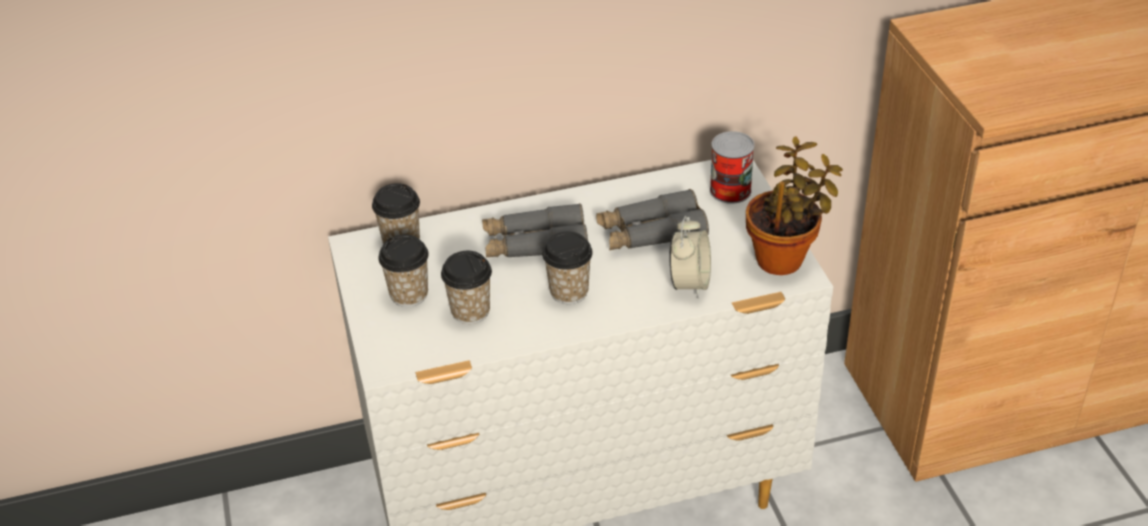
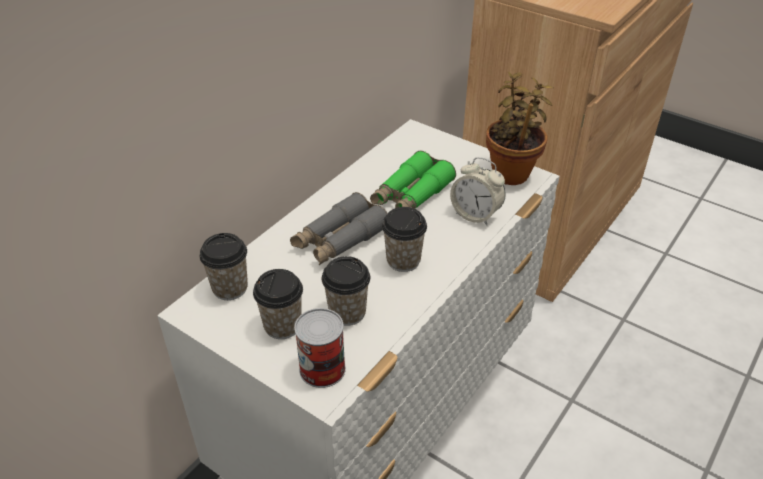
camera: 40 degrees left, 0 degrees up
(651, 233) = (411, 194): grey binoculars -> green binoculars
(689, 283) = (475, 215): alarm clock -> alarm clock turned 150 degrees clockwise
(730, 190) = (428, 146): can -> can (322, 369)

